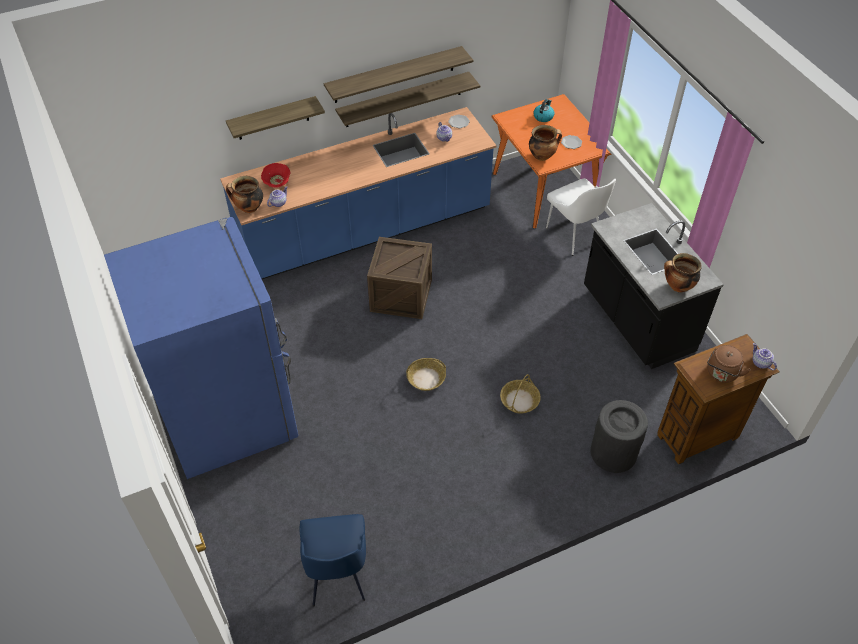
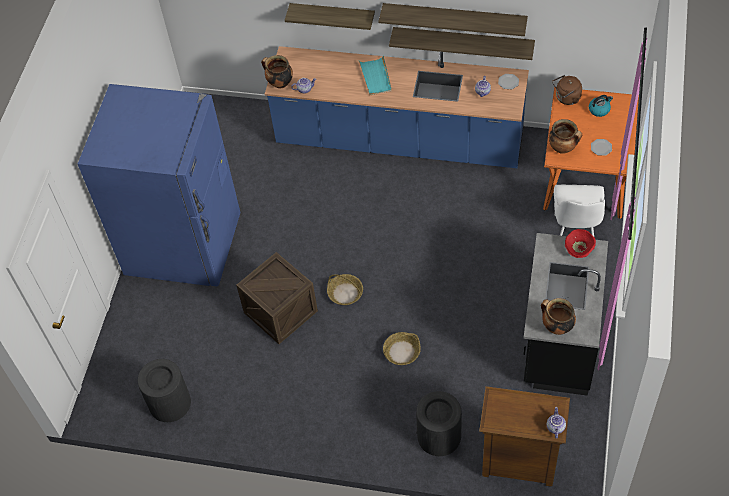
camera: 40 degrees right, 5 degrees up
(277, 184) = (316, 71): red bowl -> red bowl (578, 250)
(338, 165) = (376, 77): none -> turquoise tray
(338, 575) = (169, 403): blue chair -> black trash can
(401, 295) = (382, 213): crate -> crate (280, 312)
(721, 374) = (514, 417): brown kettle -> brown kettle (566, 98)

